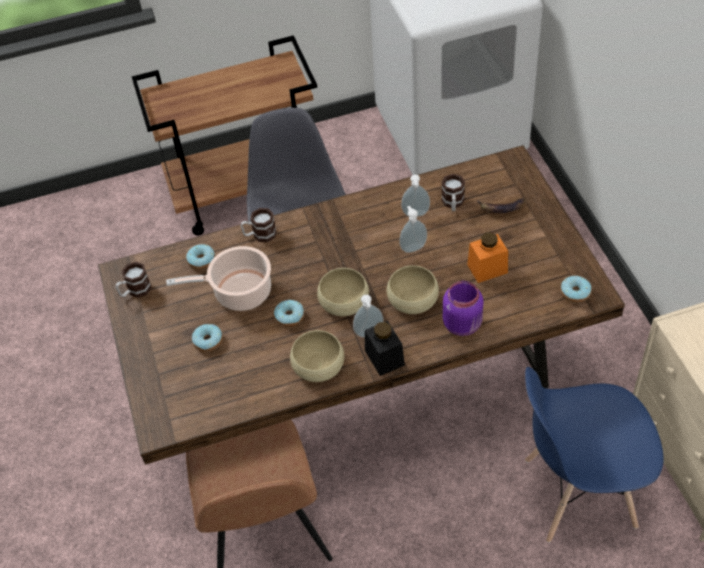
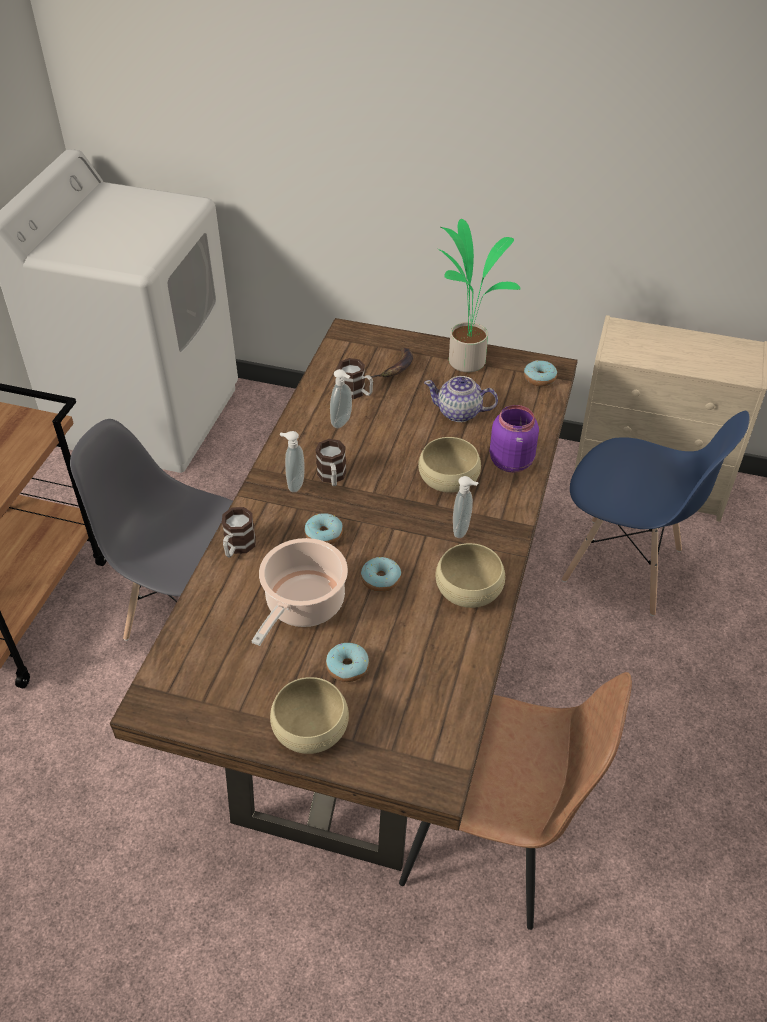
camera: 60 degrees left, 5 degrees down
(135, 291) = (197, 703): mug -> mug (332, 477)
(201, 260) = (219, 615): donut -> donut (324, 535)
(344, 301) = (402, 527): beige bowl -> beige bowl (310, 728)
(384, 358) = (503, 534): black jar -> none
(413, 247) = (382, 445): soap dispenser -> soap dispenser (294, 484)
(487, 268) = (459, 413): orange jar -> teapot
(551, 240) = (467, 360): none -> potted plant
(578, 493) = (623, 566): blue chair -> blue chair turned 90 degrees counterclockwise

